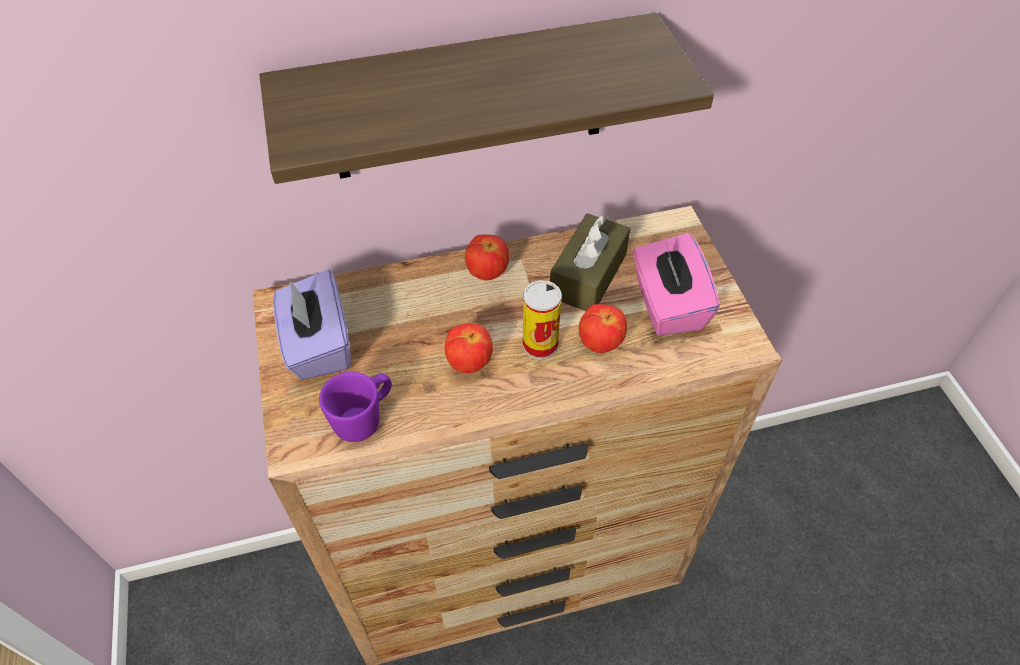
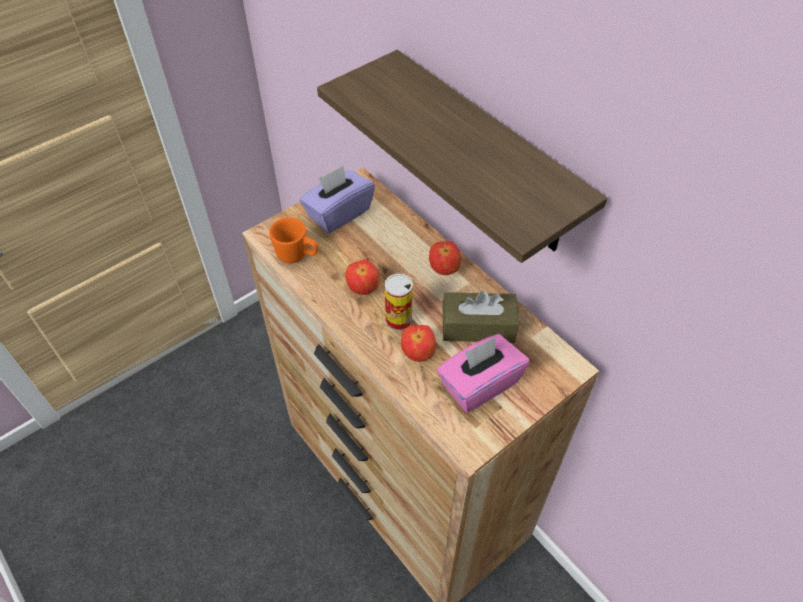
camera: 65 degrees right, 0 degrees up
(364, 419) = (297, 256): purple mug -> orange mug

